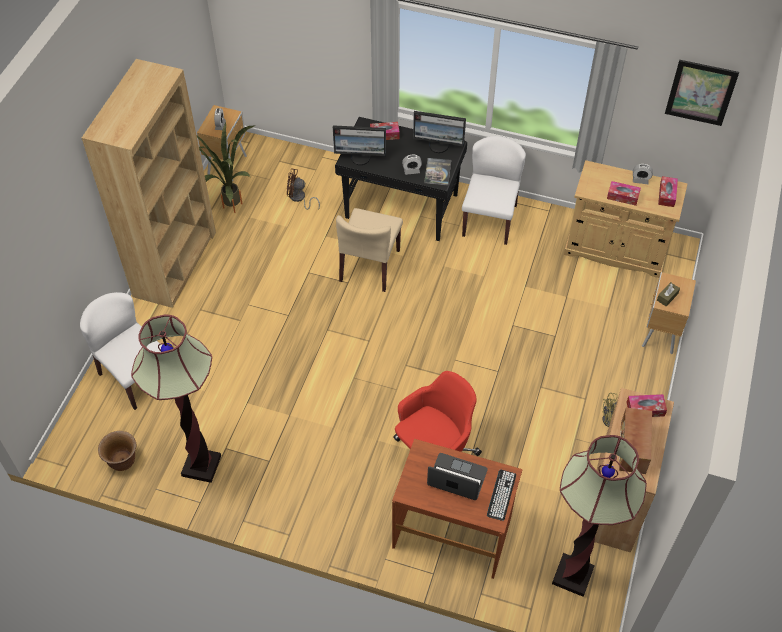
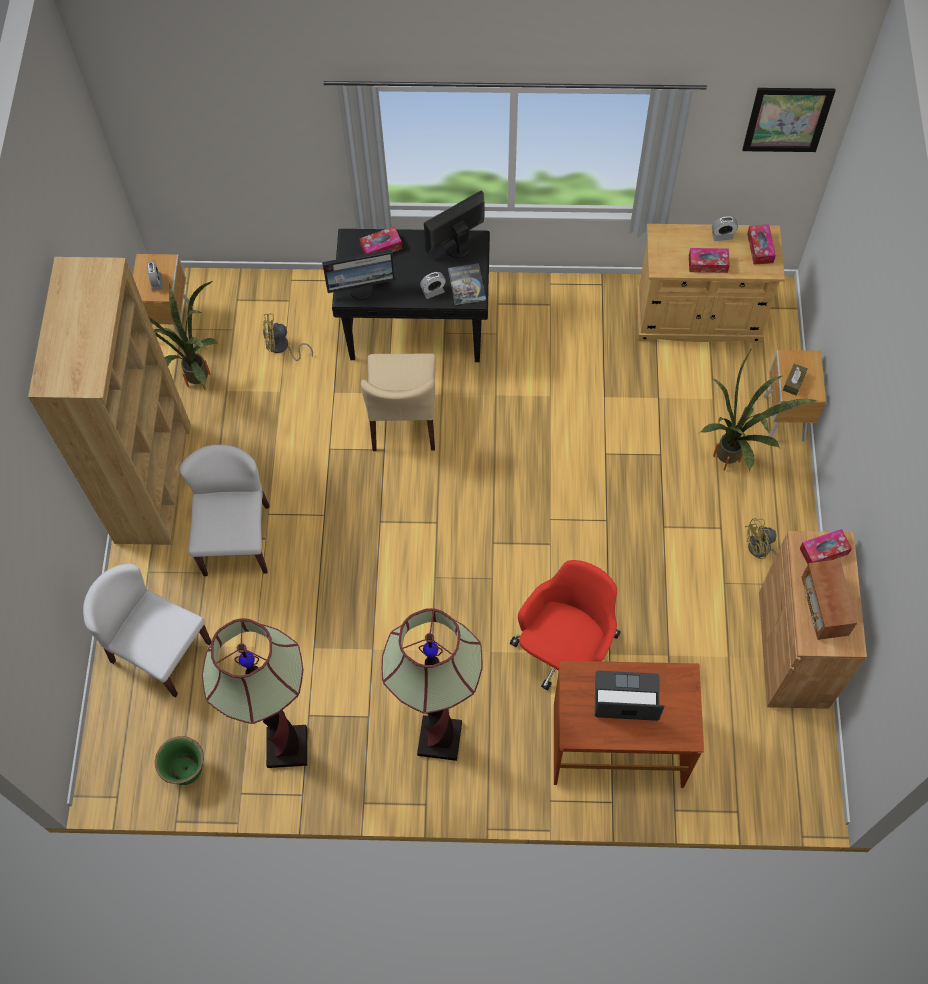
camera: 15 degrees left, 10 degrees up
(123, 461) = (186, 769): brown planter -> green planter
(299, 198) = (282, 348): brown fan -> yellow fan
(439, 145) = (456, 246): monitor -> monitor turned 150 degrees clockwise
(489, 220) = (532, 316): white chair -> white chair (236, 539)
(501, 495) = (685, 704): keyboard -> none
(572, 575) = (772, 756): floor lamp -> floor lamp (439, 738)
(606, 357) = (729, 466): none -> potted plant

